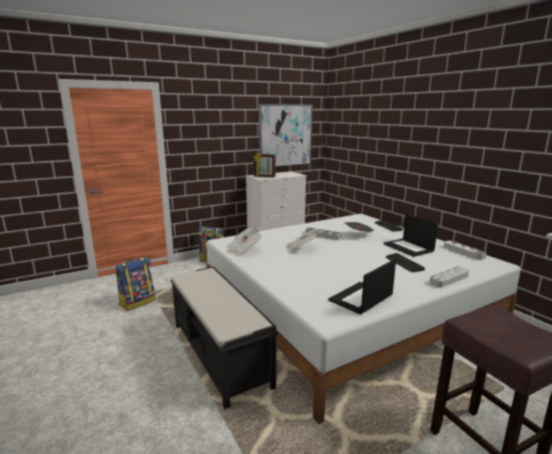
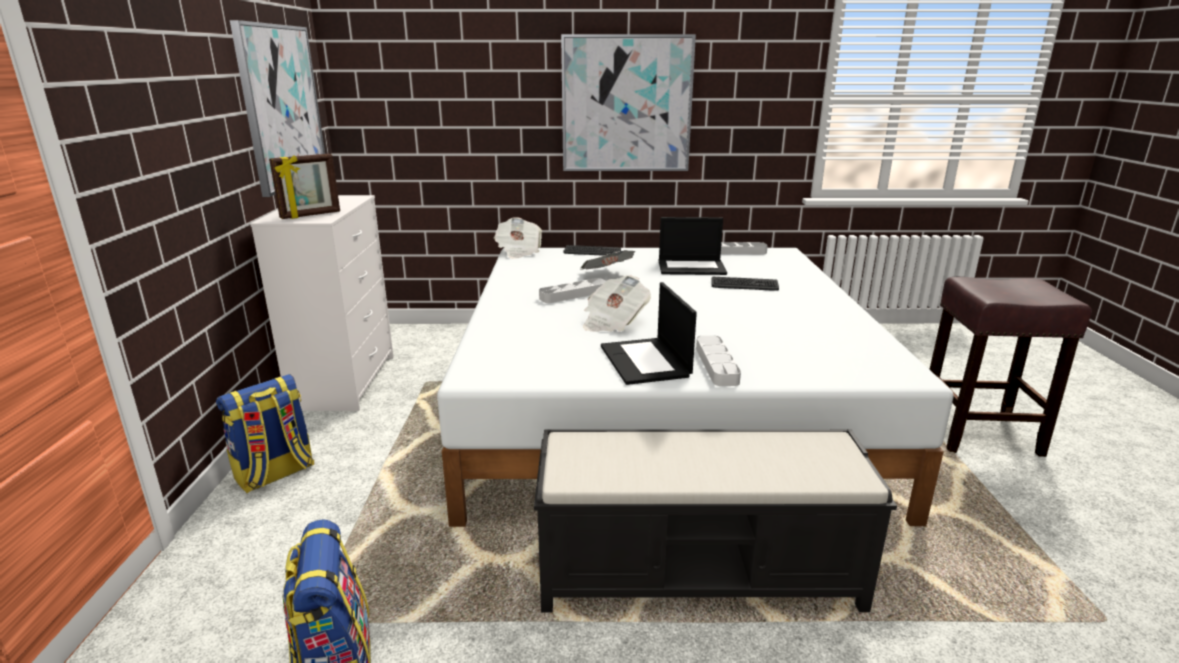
camera: 60 degrees left, 5 degrees up
(243, 250) = (561, 367): newspaper -> newspaper (518, 251)
(361, 298) = (845, 338): laptop -> laptop (646, 361)
(435, 146) = (626, 104): none -> picture
(449, 279) = (814, 282): grey tray -> grey tray (716, 364)

